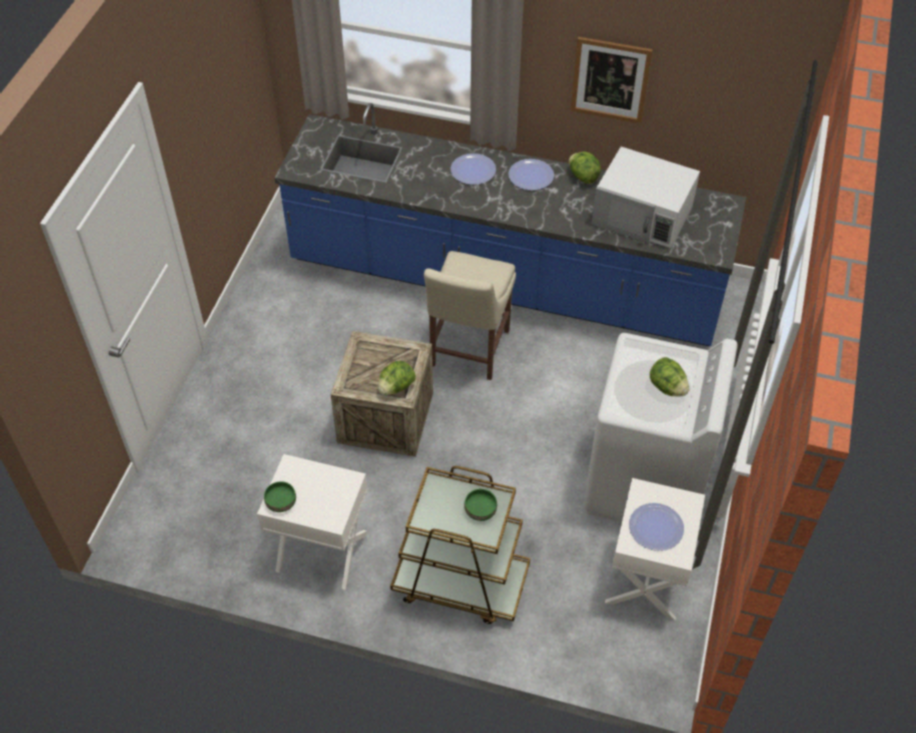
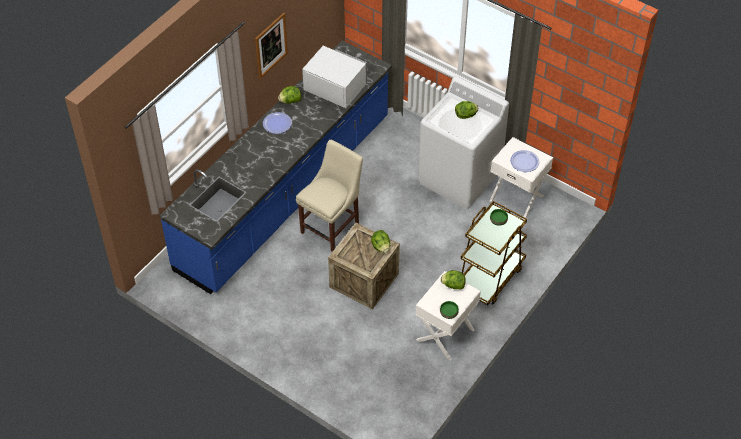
camera: 70 degrees left, 0 degrees up
(339, 493) = (453, 285): none -> lettuce
(468, 351) = (332, 227): beige chair -> beige chair turned 90 degrees counterclockwise
(473, 170) = (258, 148): plate -> none
(643, 215) = (334, 86): white microwave -> white microwave turned 105 degrees counterclockwise

